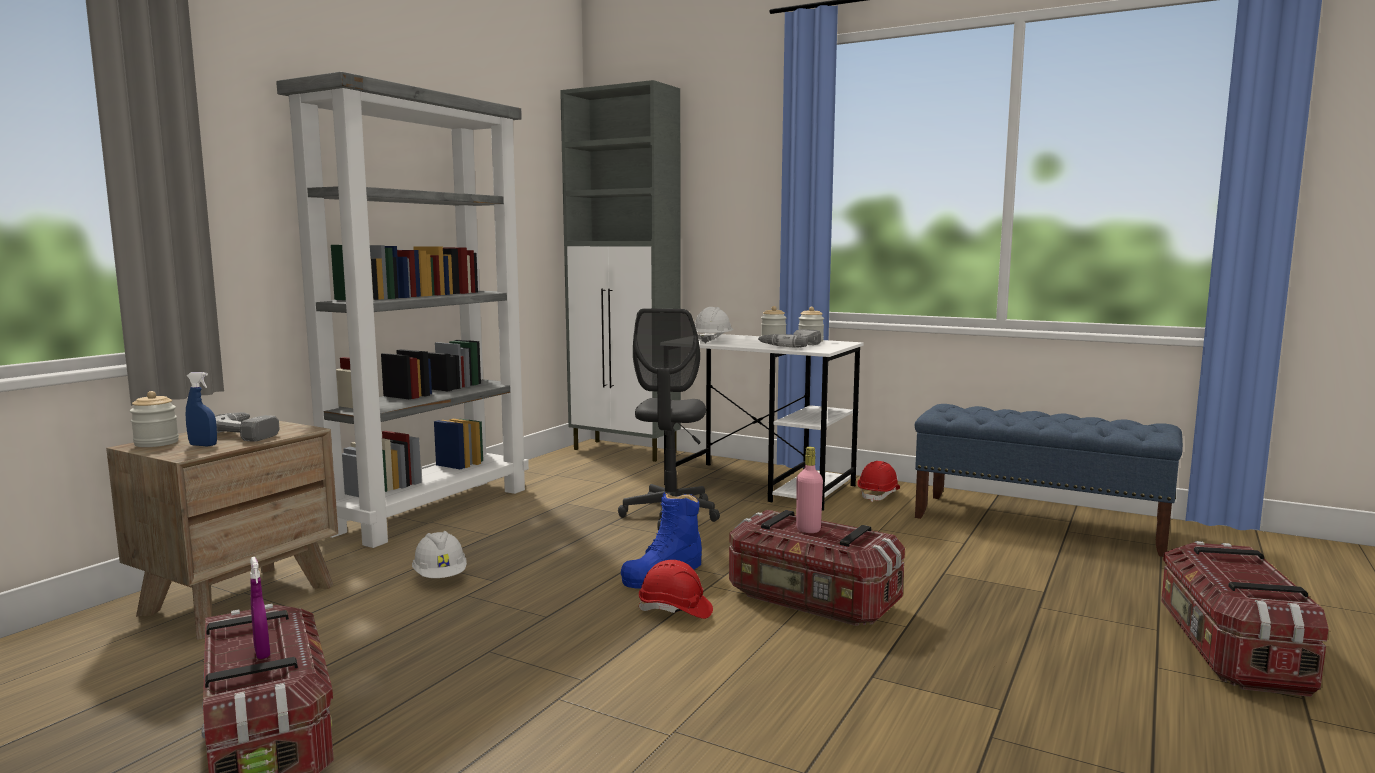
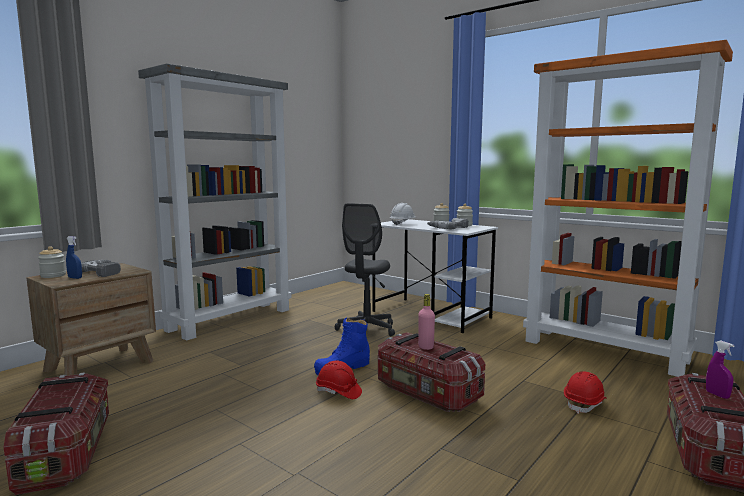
camera: 10 degrees right, 0 degrees up
(262, 653) = (60, 402): purple spray bottle -> purple spray bottle (717, 395)
(440, 577) = (213, 361): white hard hat -> none
(625, 451) = (360, 289): grey cabinet -> none
(879, 494) = (504, 325): red hard hat -> red hard hat (585, 403)
(1039, 523) = (605, 351): blue bench -> orange bookcase

